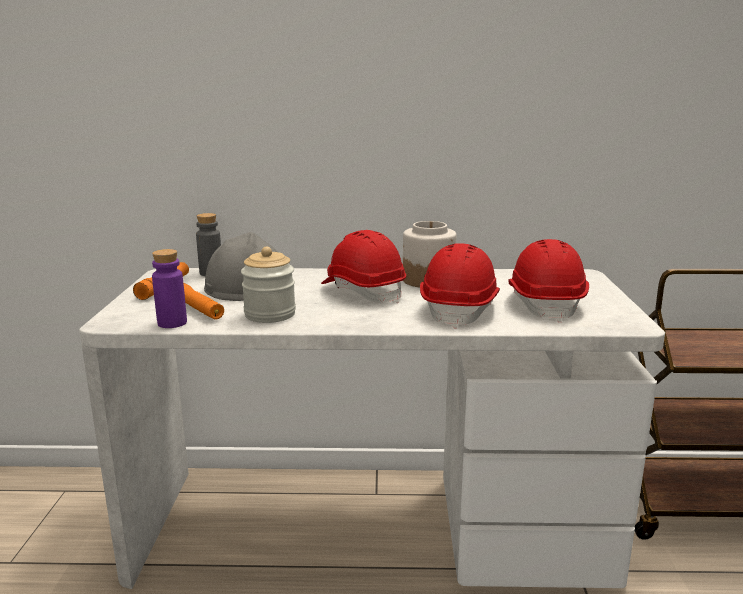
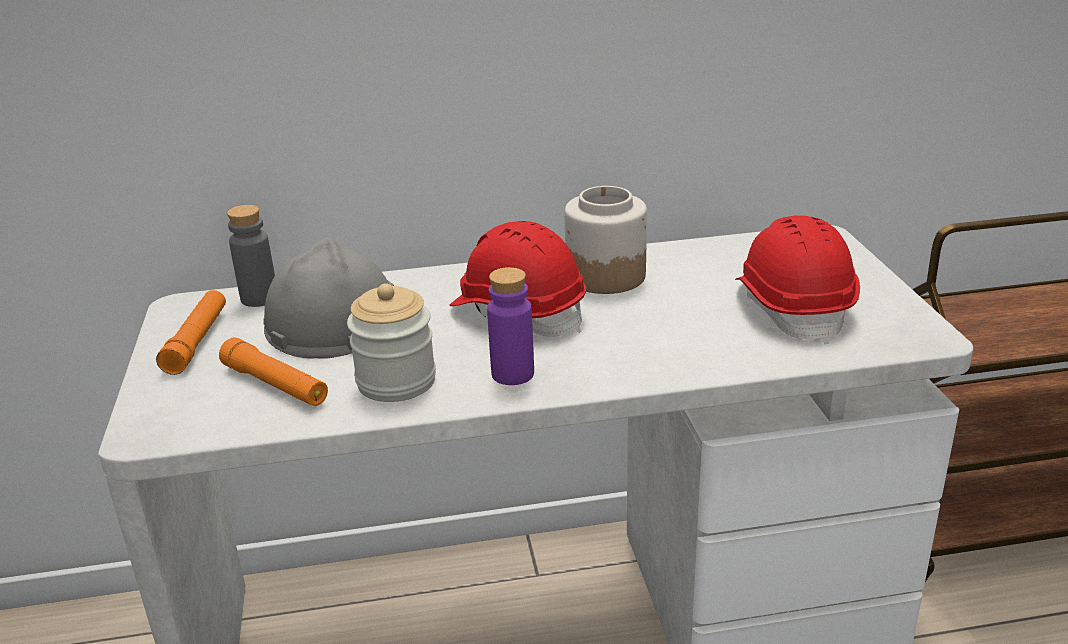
camera: 10 degrees left, 10 degrees up
(172, 323) = (249, 421): purple bottle -> purple bottle (512, 374)
(460, 309) = (677, 335): red hard hat -> none

